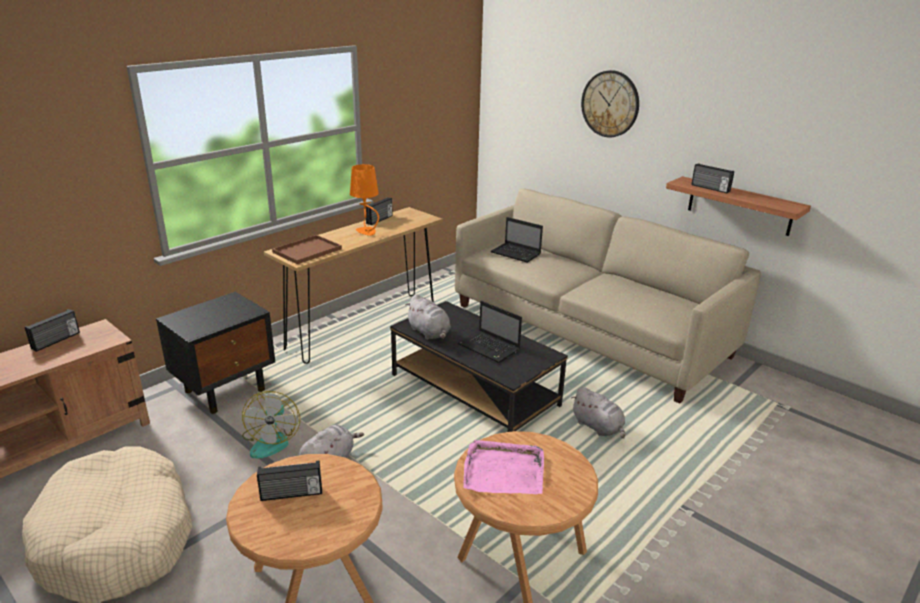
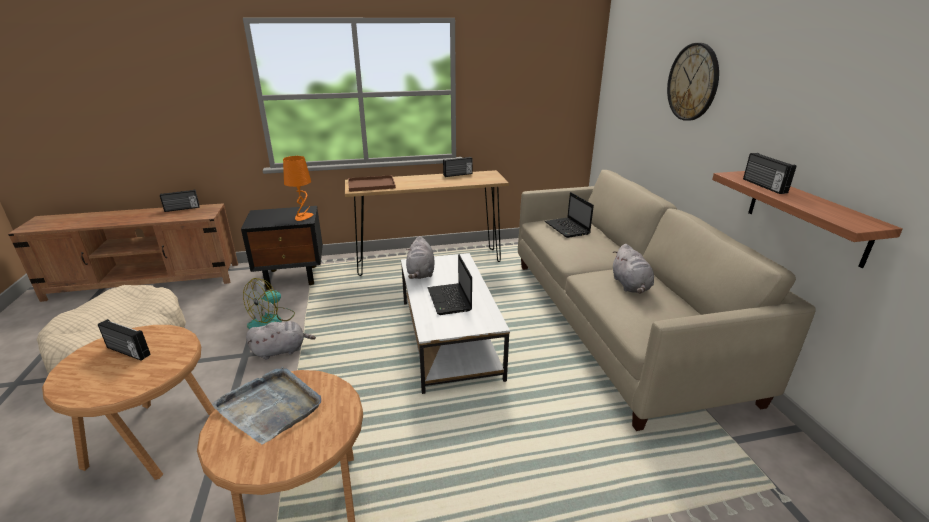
camera: 35 degrees right, 0 degrees up
(367, 232) = (433, 181): orange table lamp -> orange table lamp (303, 217)
(474, 389) = (449, 337): black coffee table -> white coffee table
(503, 471) = (271, 406): pink tray -> grey tray
(598, 427) = (518, 417): grey plush toy -> grey plush toy (631, 286)

